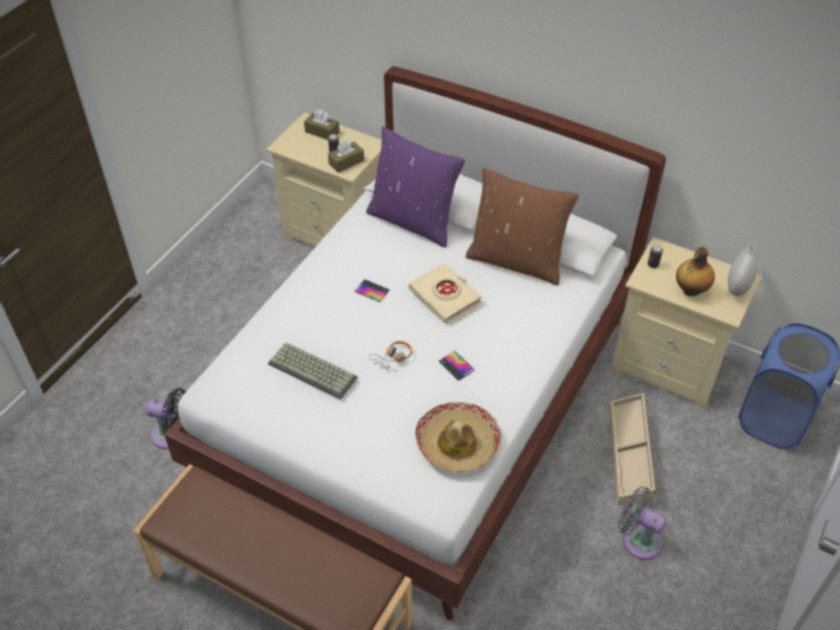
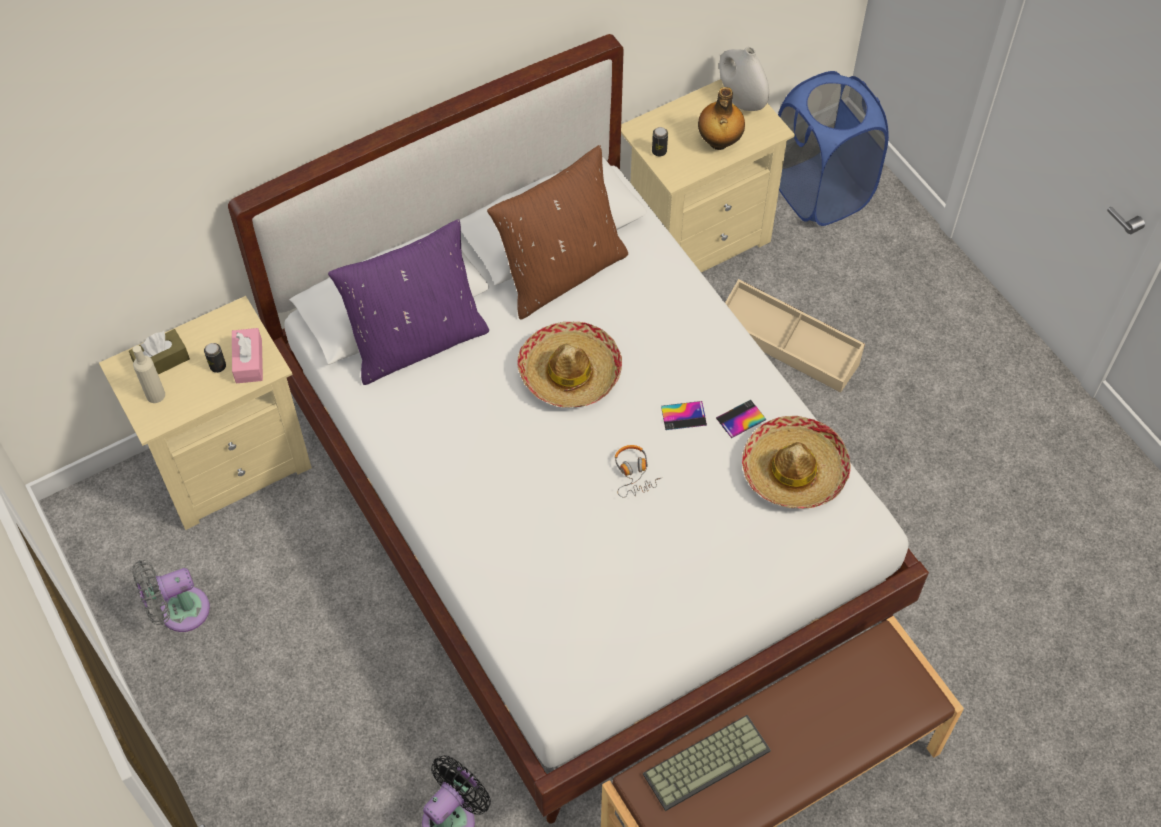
camera: 60 degrees left, 10 degrees up
(299, 139) = (155, 395): none -> beige bottle
(314, 370) = (601, 564): keyboard -> keyboard (706, 760)
(346, 162) = (249, 361): brown tissue box -> pink tissue box
(372, 291) = (508, 443): phone -> phone (741, 419)
(445, 296) = (570, 373): beige book -> hat
(638, 540) = (891, 399): grey fan -> grey fan (179, 611)

